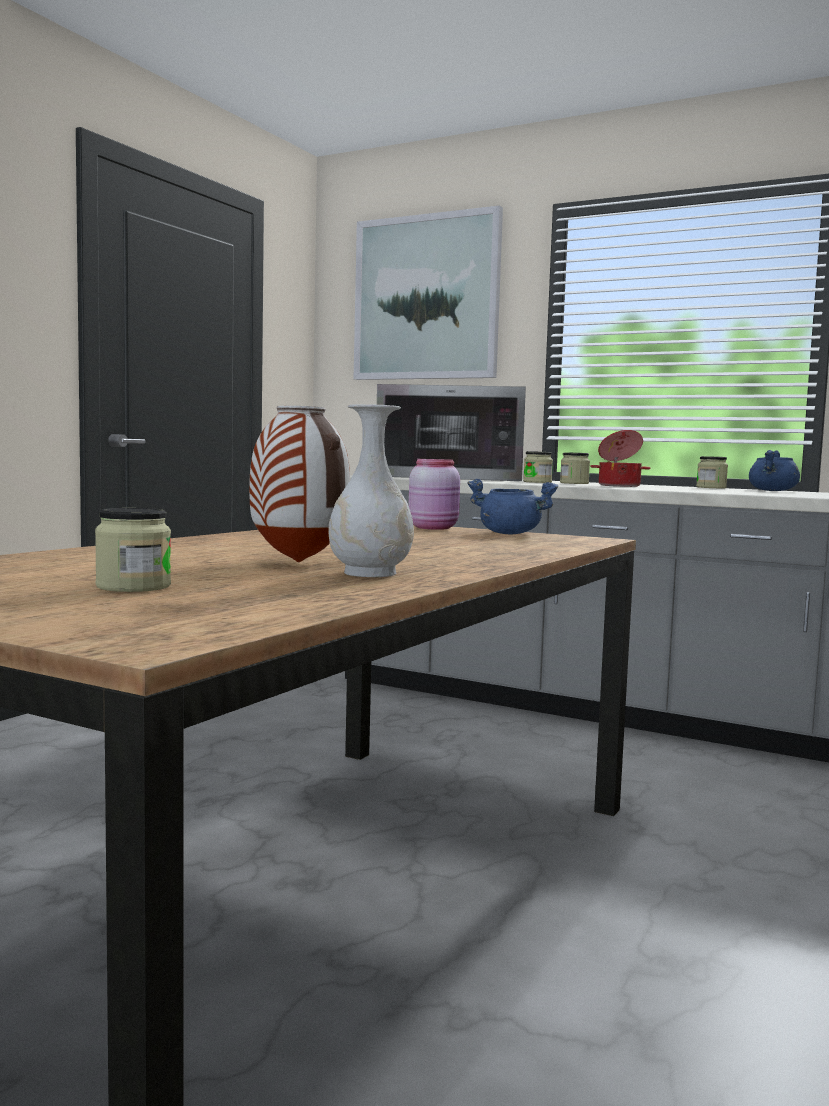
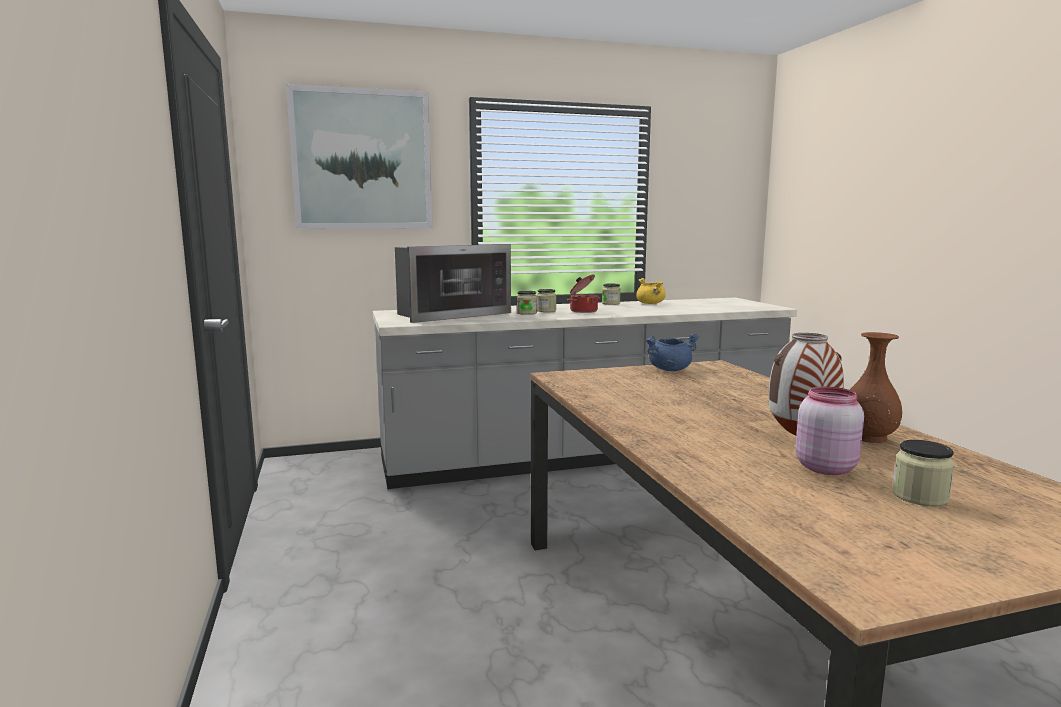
camera: 45 degrees left, 5 degrees up
(370, 573) = (868, 437): white vase -> brown vase
(434, 528) = (615, 373): pink jar -> pink jar (825, 467)
(773, 491) = (650, 303): blue cooking pot -> yellow cooking pot

